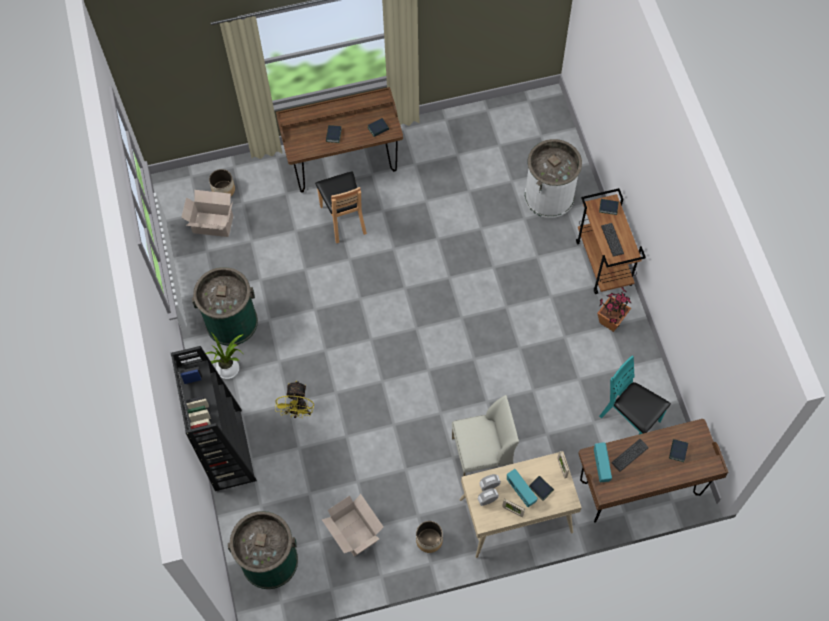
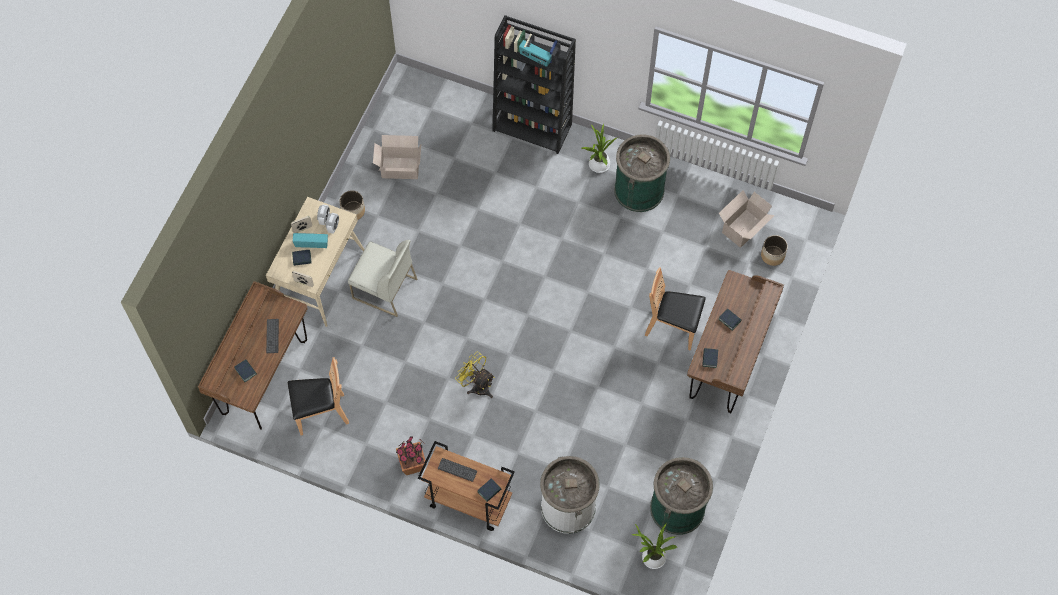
camera: 125 degrees right, 0 degrees up
(269, 560) = (426, 105): green trash can -> green trash can (677, 508)
(298, 411) = (524, 189): yellow fan -> yellow fan (477, 385)
(482, 455) = (384, 289): white chair -> white chair turned 90 degrees counterclockwise
(539, 122) = (651, 557): none -> potted plant
(601, 466) = (282, 311): radio -> radio (535, 58)
(630, 420) = (321, 413): turquoise chair -> brown chair

